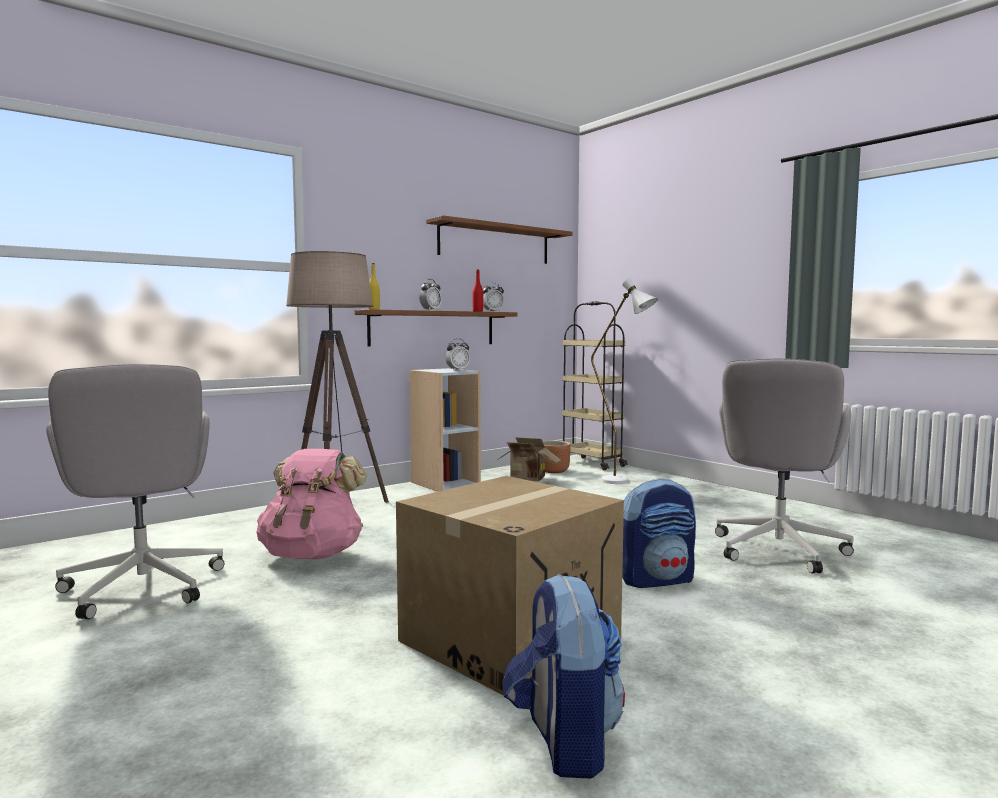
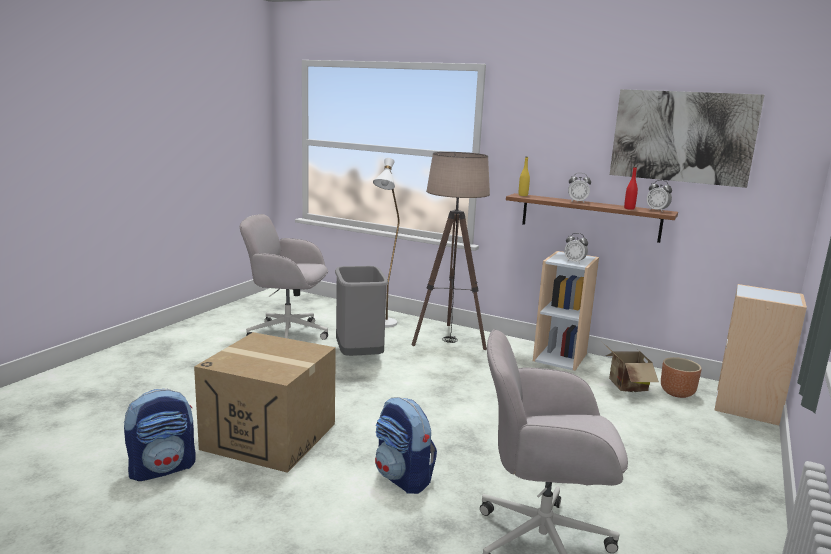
camera: 65 degrees right, 10 degrees up
(142, 588) = (287, 334): grey office chair -> grey office chair turned 60 degrees clockwise
(313, 555) = (359, 356): pink backpack -> grey trash can
(495, 243) = (682, 137): shelf -> picture
(592, 463) = (747, 408): beige cart -> bookcase
(624, 482) = (691, 434): white floor lamp -> white floor lamp (384, 326)

